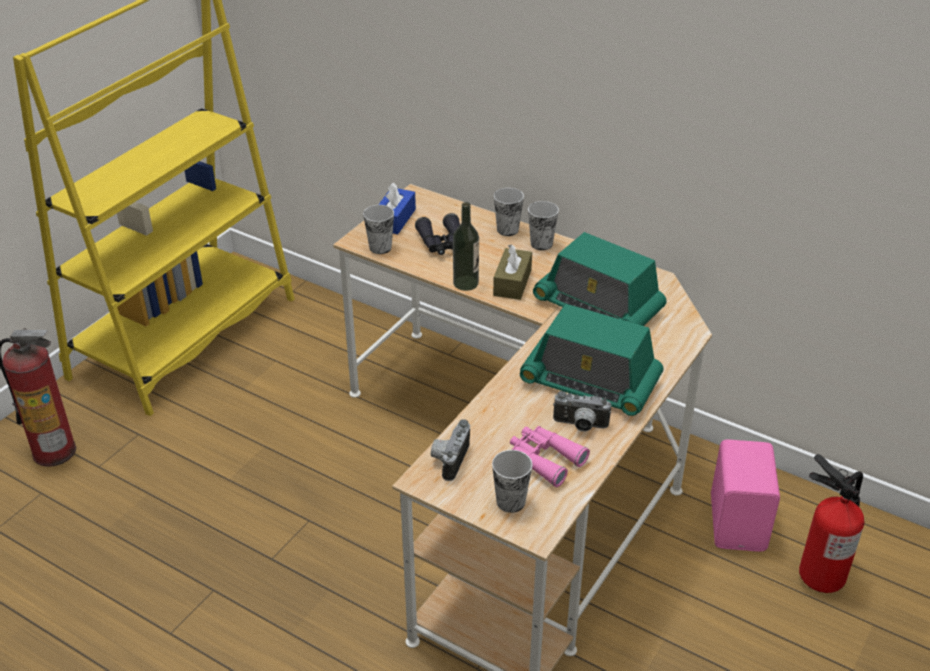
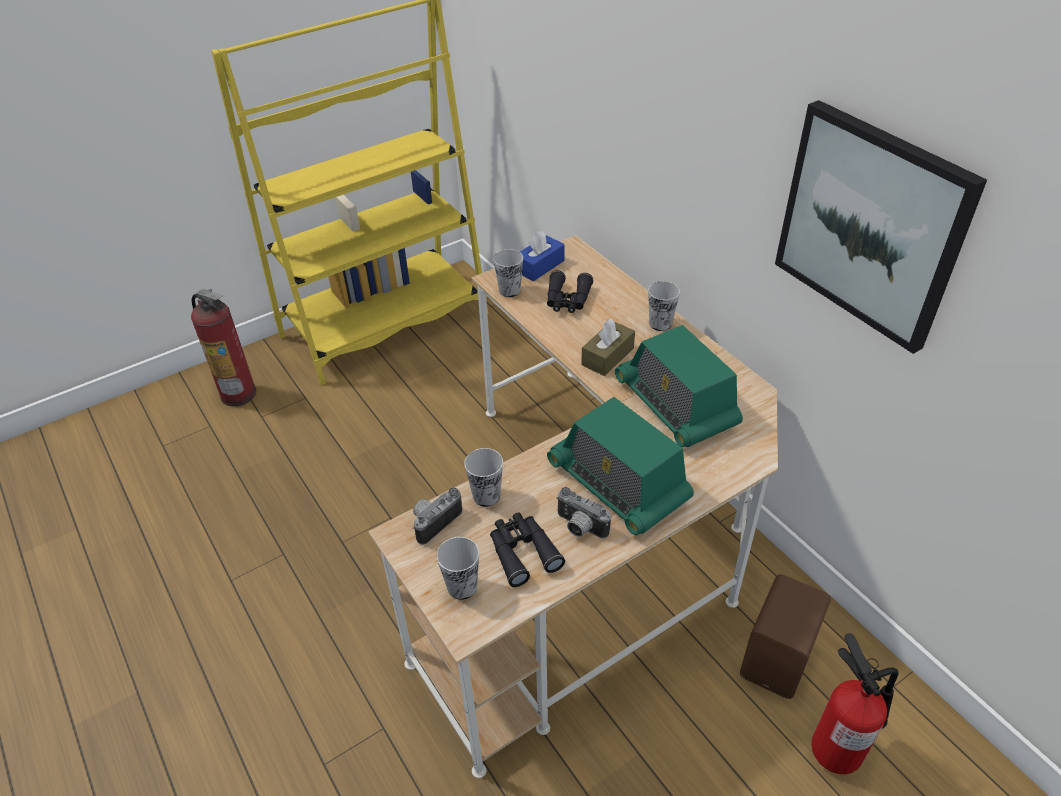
camera: 25 degrees right, 5 degrees up
(466, 283) = (564, 345): bottle -> none
(507, 230) = (636, 301): cup -> cup (486, 496)
(544, 459) = (522, 552): pink binoculars -> black binoculars
(739, 523) = (779, 659): pink speaker -> brown speaker
(746, 101) = (871, 225): none -> picture

